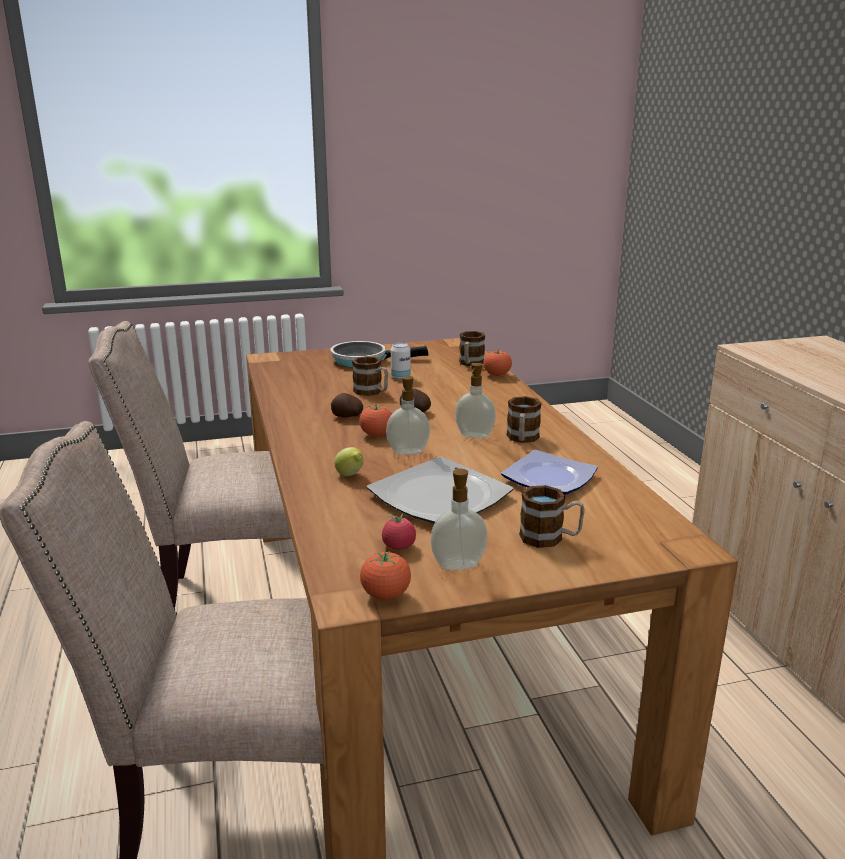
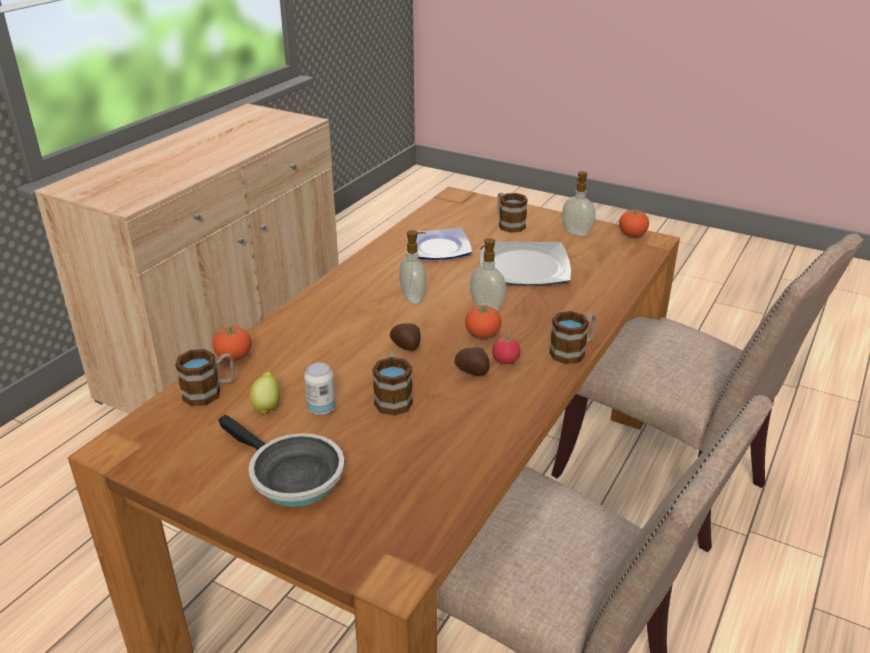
camera: 135 degrees left, 10 degrees up
(350, 476) = (559, 307): lemon -> lemon (267, 406)
(399, 546) = (593, 252): tomato -> tomato (505, 360)
(522, 439) = (388, 280): mug -> mug (573, 351)

